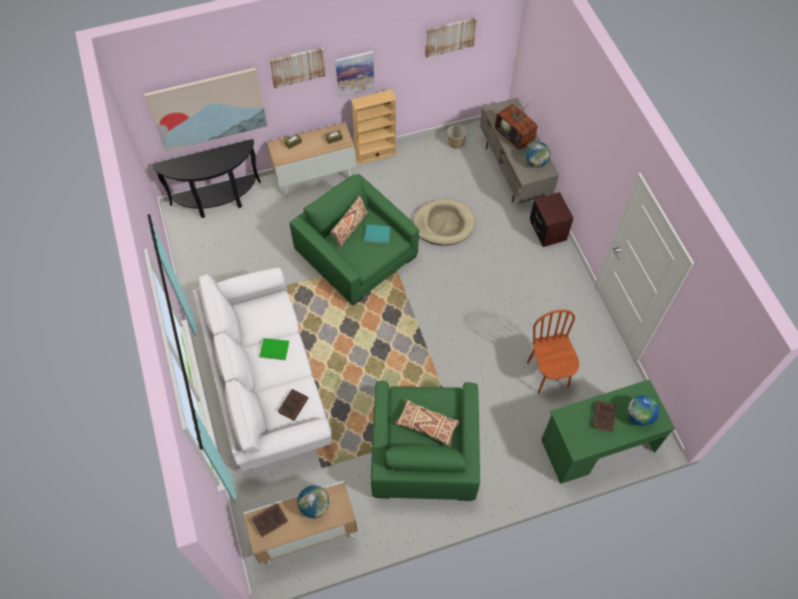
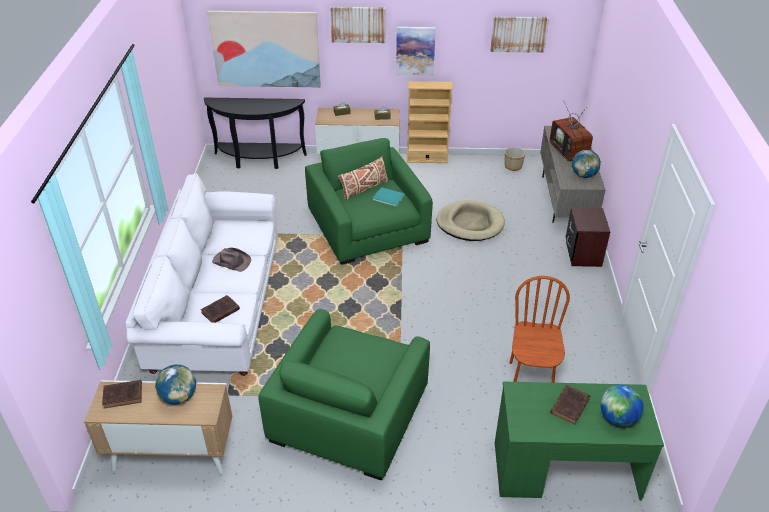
camera: 20 degrees right, 20 degrees down
(273, 348) = (231, 261): green book -> brown hat
(427, 425) = (354, 367): beige pillow -> none

